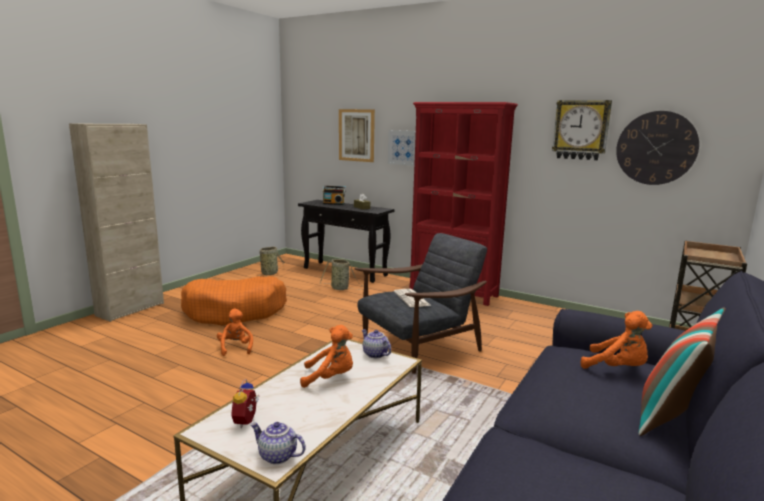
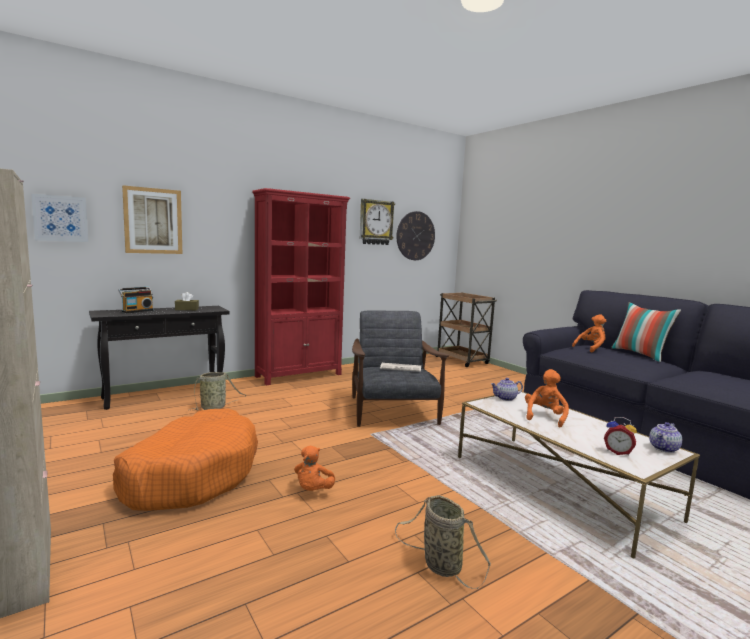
camera: 65 degrees left, 5 degrees down
(235, 348) = (313, 490): orange plush toy -> orange plush toy turned 90 degrees counterclockwise
(270, 273) = (80, 431): basket -> basket (439, 564)
(403, 147) = (222, 236): picture -> picture (60, 218)

